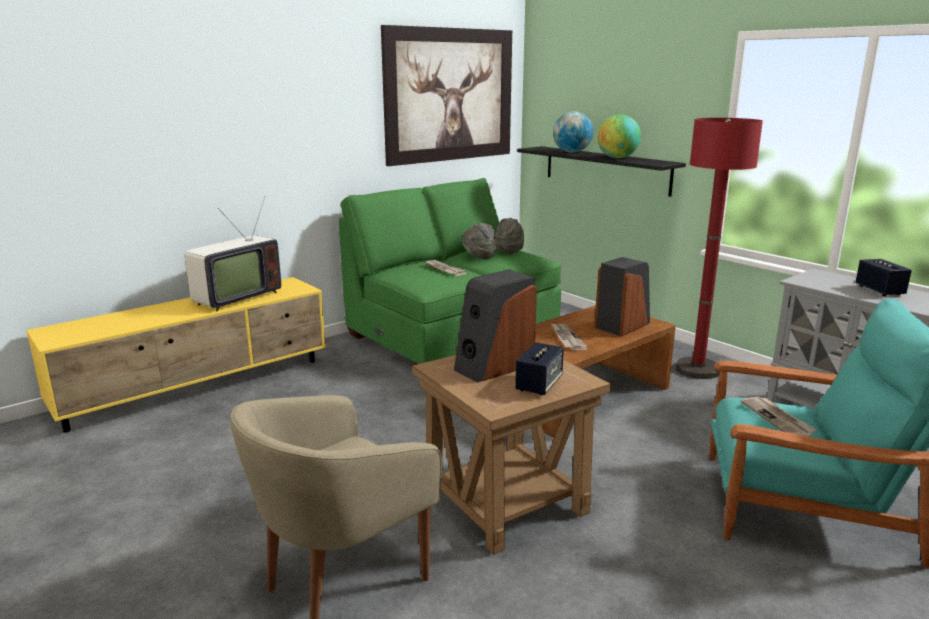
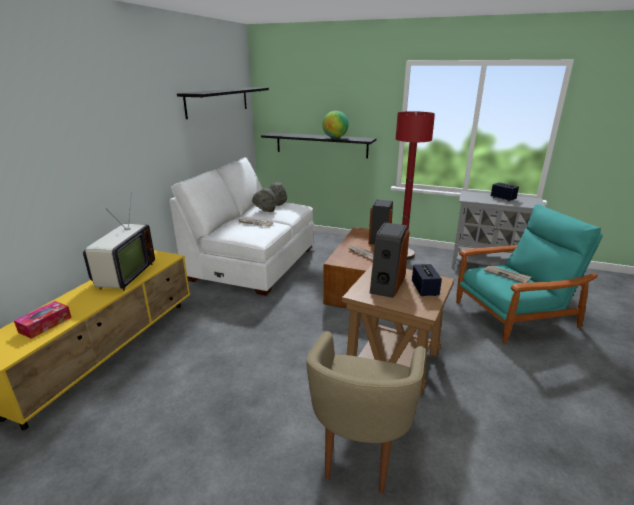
camera: 30 degrees left, 5 degrees up
(115, 324) = (45, 324): none -> tissue box
(450, 95) = (218, 101): picture -> black shelf
(453, 333) = (253, 263): green sofa -> white sofa
(571, 152) = (300, 135): globe -> none

